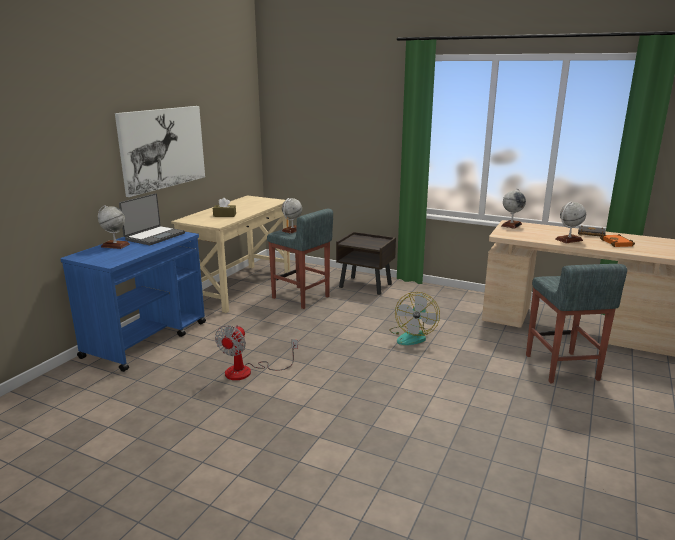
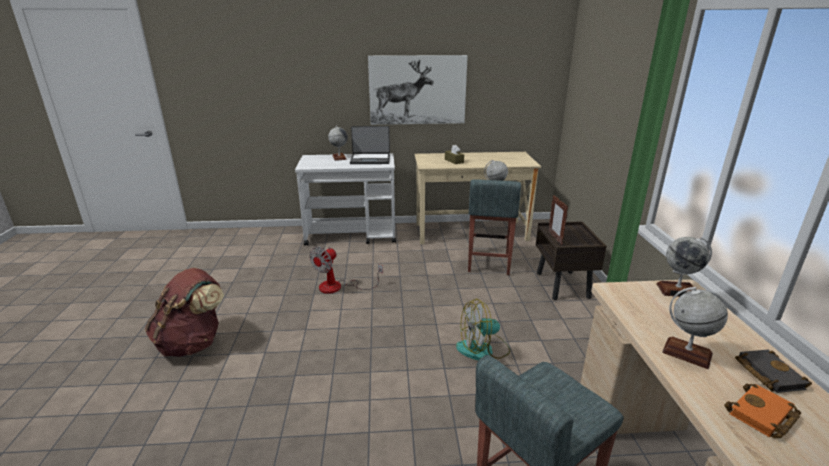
camera: 60 degrees right, 5 degrees up
(147, 339) = (352, 235): blue cart -> white cart
(248, 371) = (338, 287): fan -> fan turned 45 degrees counterclockwise
(250, 486) = (193, 343): none -> brown backpack
(364, 245) = (555, 238): none -> picture frame

